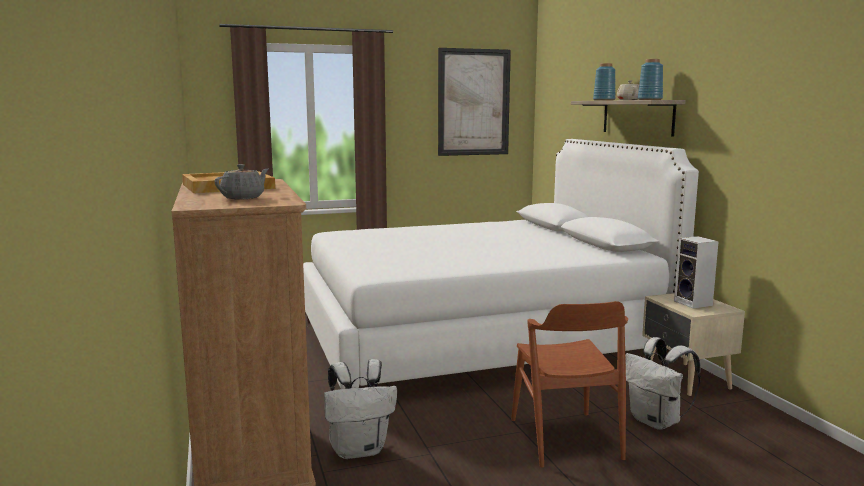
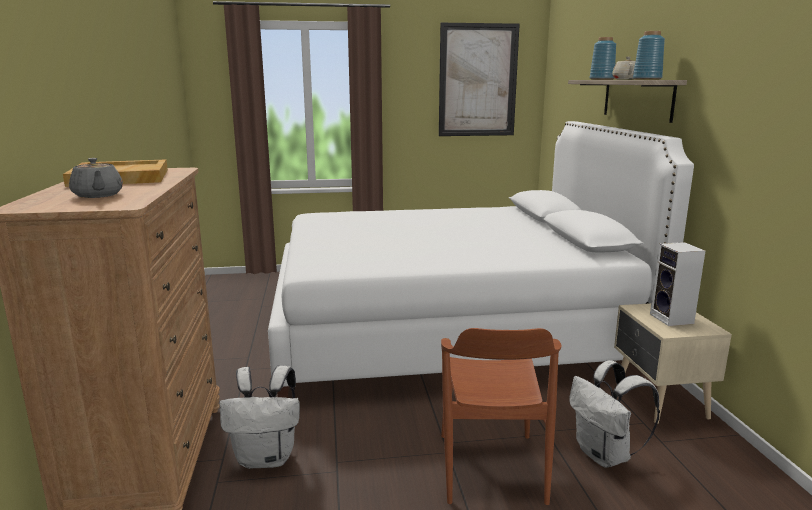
camera: 10 degrees right, 5 degrees up
(243, 197) = (98, 195): grey teapot -> grey teapot turned 105 degrees clockwise

